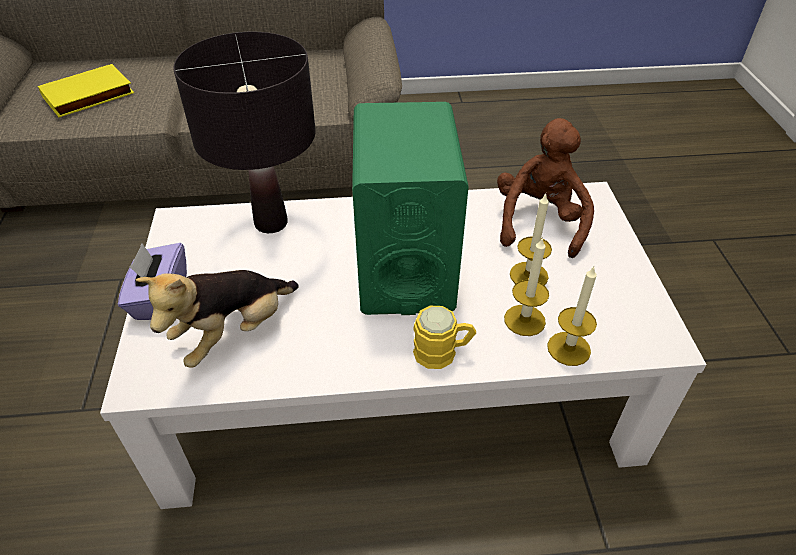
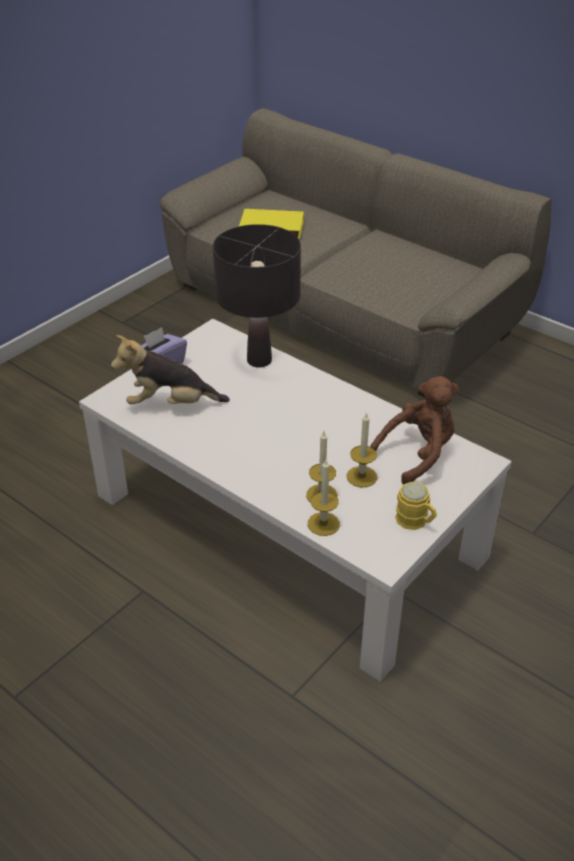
camera: 45 degrees right, 5 degrees down
(404, 268) = (296, 428): green speaker -> none
(442, 352) = (254, 479): yellow mug -> yellow mug (416, 521)

